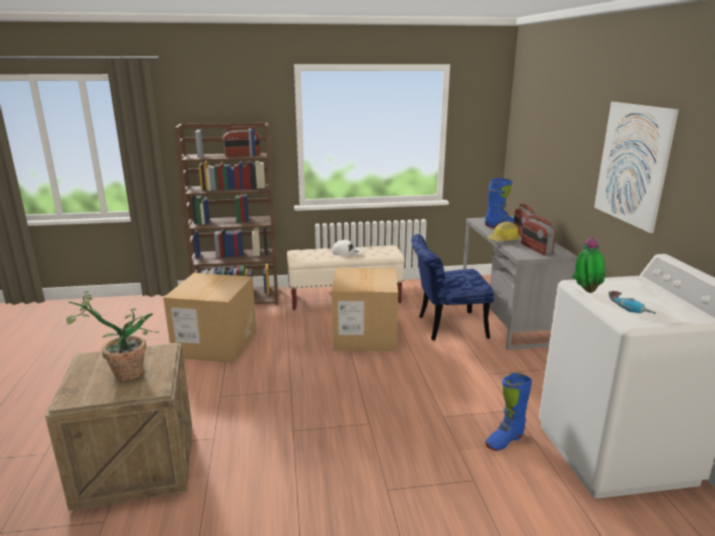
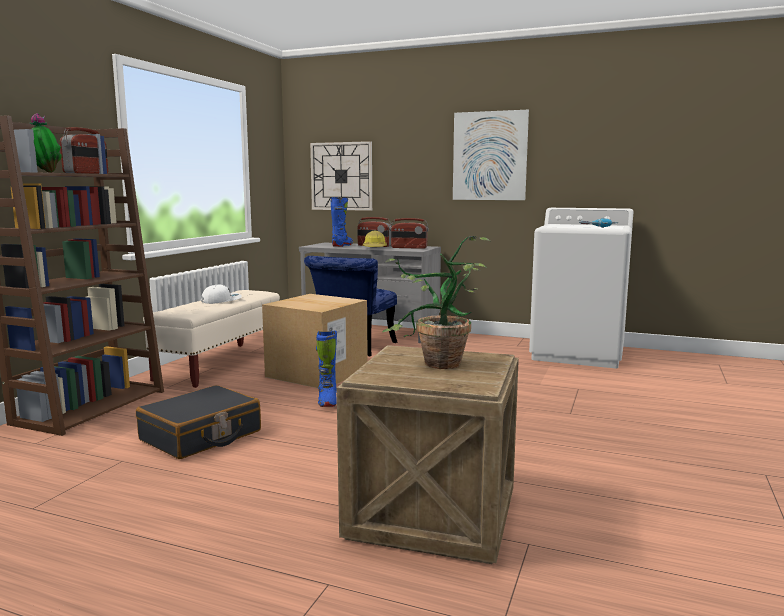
camera: 60 degrees left, 10 degrees down
(216, 344) = (201, 436): cardboard box -> black suitcase
(504, 440) = (540, 371): blue boot -> blue boot (327, 401)
(533, 154) = (341, 176): none -> wall clock
(586, 291) = (562, 227): potted plant -> potted plant (46, 172)

